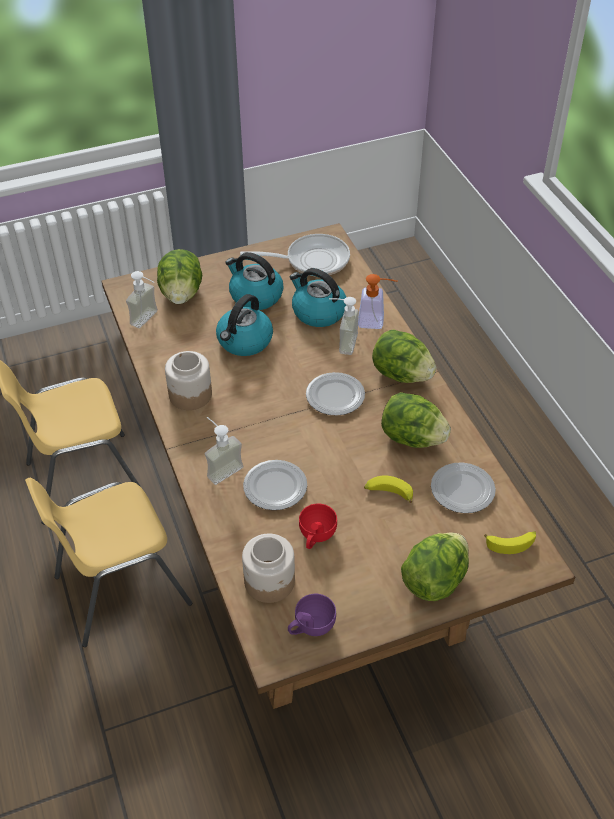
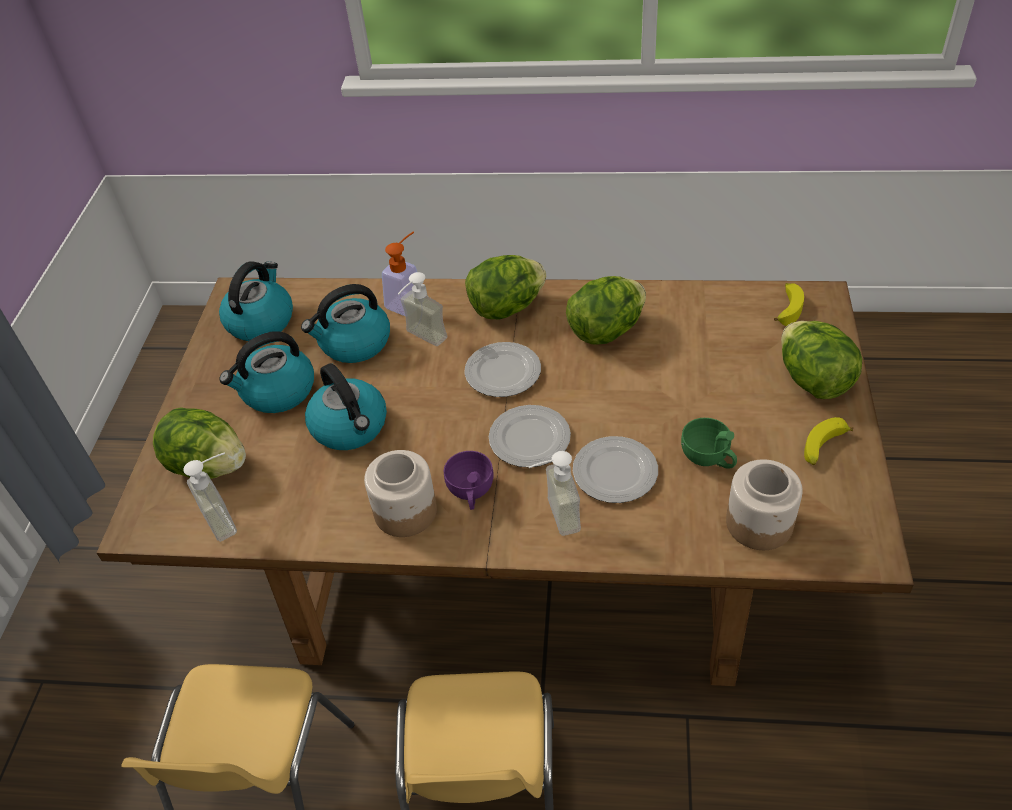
camera: 60 degrees left, 0 degrees up
(311, 626) = (840, 505): purple cup -> purple cup (471, 493)
(312, 260) = (261, 321): frying pan -> kettle
(316, 536) = (709, 458): red cup -> green cup
(388, 493) = (676, 376): banana -> banana (823, 448)
(461, 490) = (700, 319): plate -> plate (529, 440)

